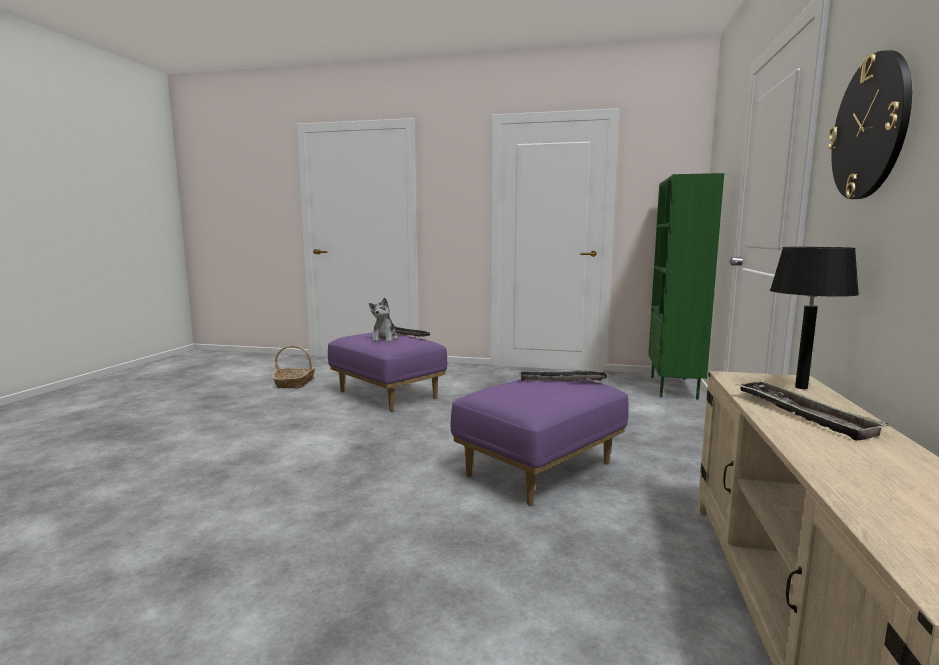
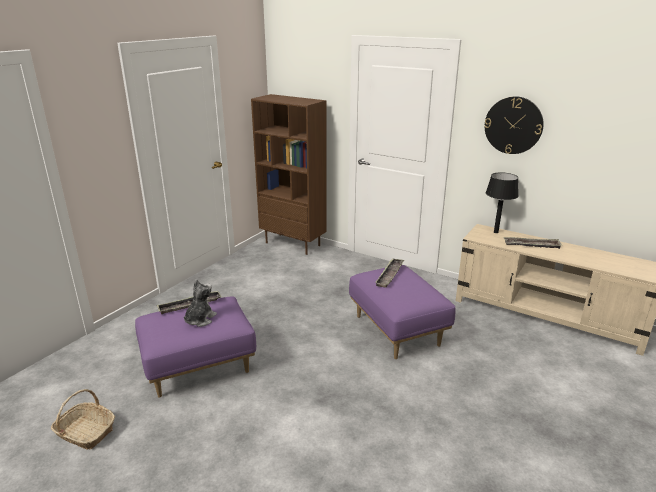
camera: 70 degrees left, 15 degrees up
(384, 339) = (200, 319): plush toy -> plush toy turned 90 degrees counterclockwise
(674, 388) = (293, 244): green bookcase -> brown bookcase

